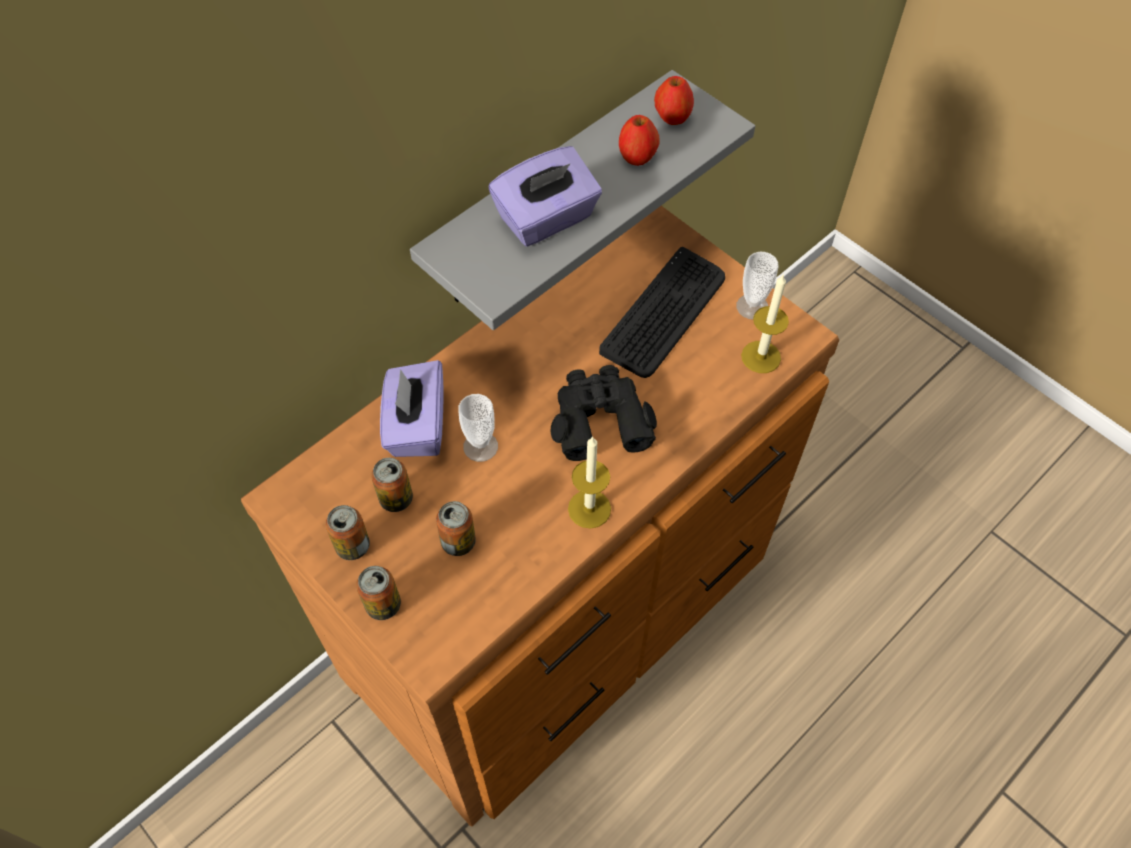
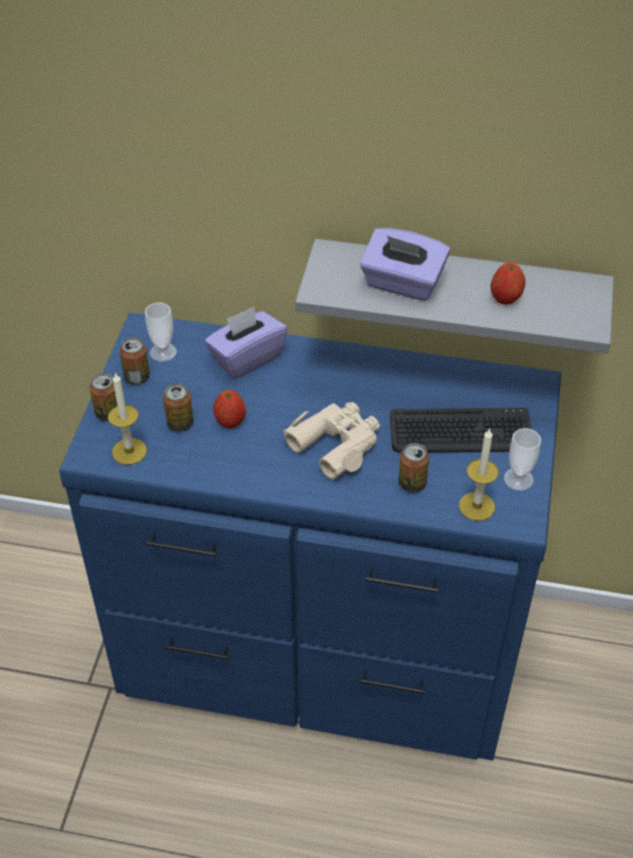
camera: 55 degrees right, 10 degrees down
(396, 499) = (186, 378): can -> can (412, 483)
(480, 446) = (259, 396): cup -> cup (163, 352)
(564, 614) = (318, 653): brown dresser -> blue dresser
(589, 509) = (259, 475): candle -> candle (129, 451)
(599, 418) = (336, 443): black binoculars -> beige binoculars
(672, 118) = (564, 298): apple -> apple (230, 421)

